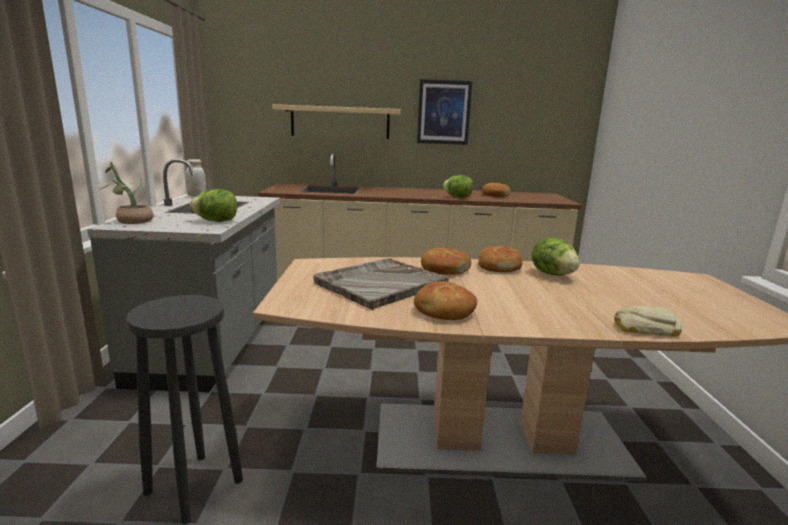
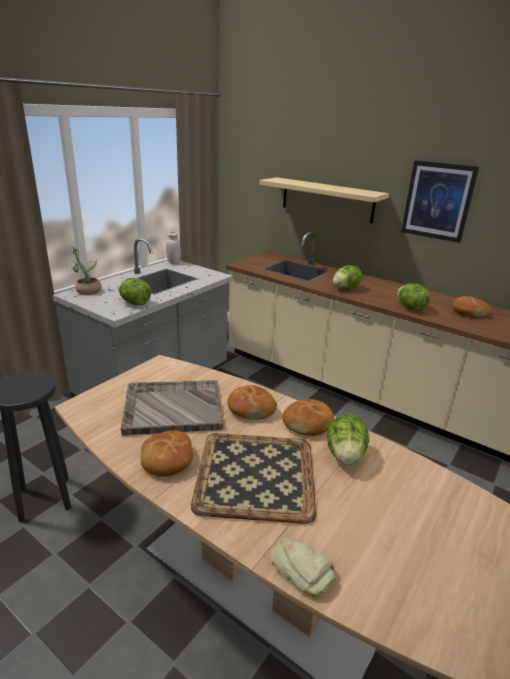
camera: 35 degrees right, 10 degrees up
(392, 194) = (345, 288): none -> lettuce
(521, 298) = (254, 474): none -> tray

